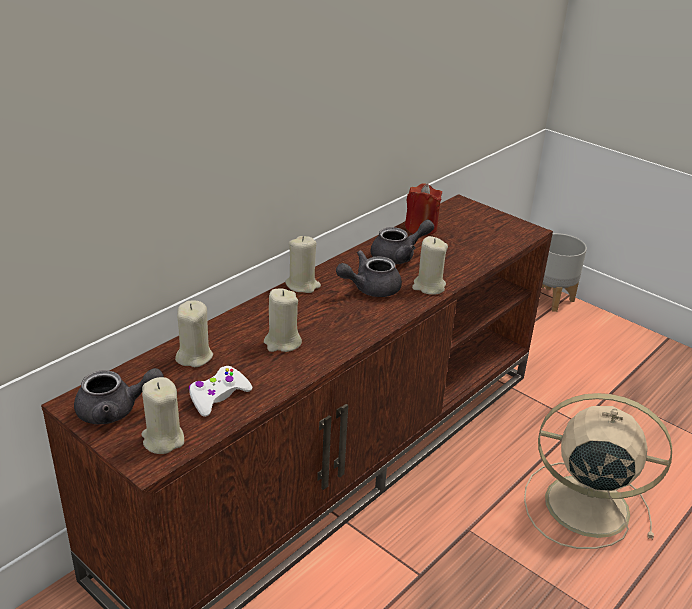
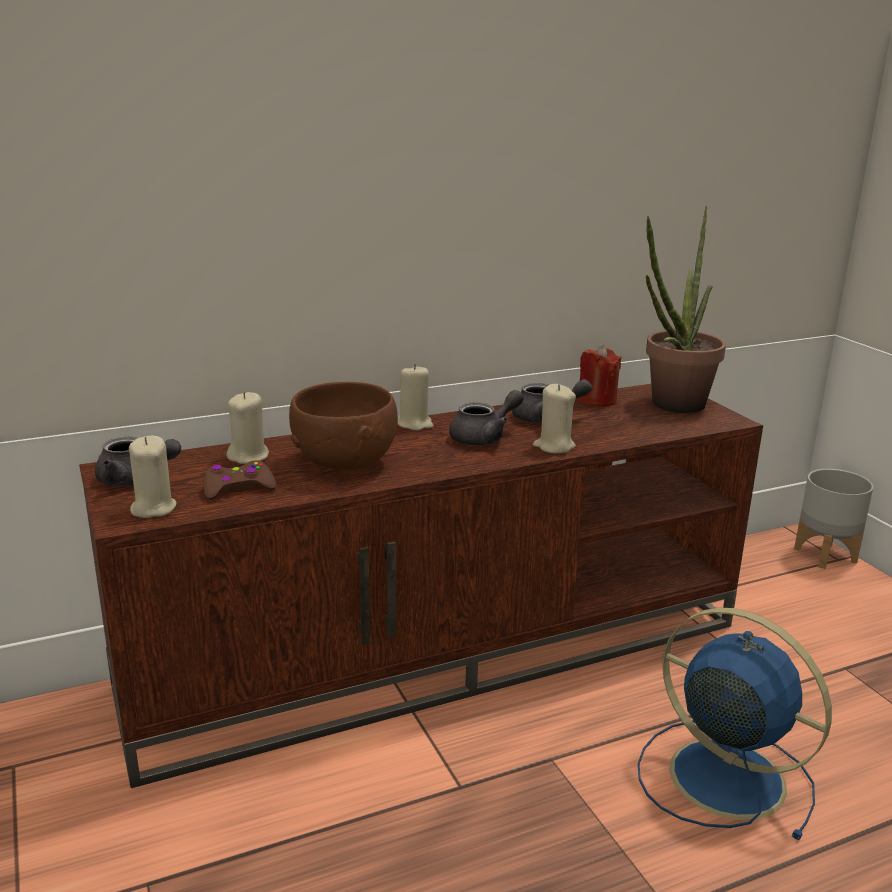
camera: 25 degrees right, 10 degrees down
(218, 396) = (238, 489): white game controller -> brown game controller
(282, 342) = (345, 462): beige candle -> brown bowl
(370, 288) = (484, 437): grey teapot -> grey teapot turned 150 degrees clockwise
(479, 224) = (671, 407): none -> potted plant
(582, 505) = (721, 775): beige fan -> blue fan

